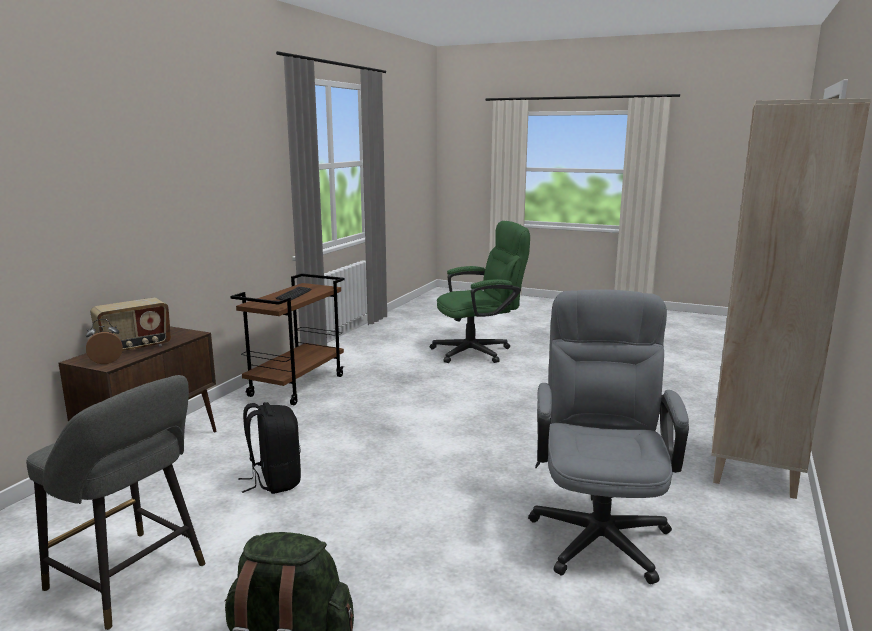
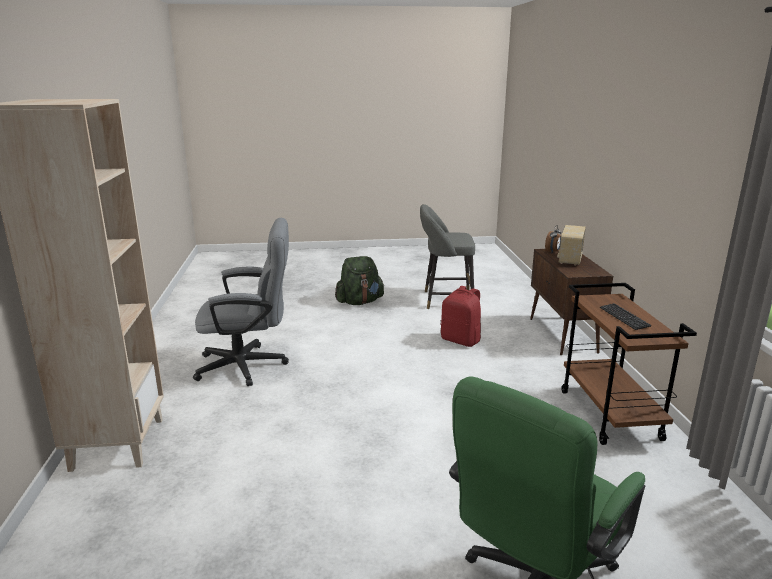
camera: 150 degrees right, 5 degrees up
(274, 481) = (461, 340): black backpack -> red backpack
(599, 529) = (250, 365): grey office chair -> grey office chair turned 75 degrees counterclockwise

